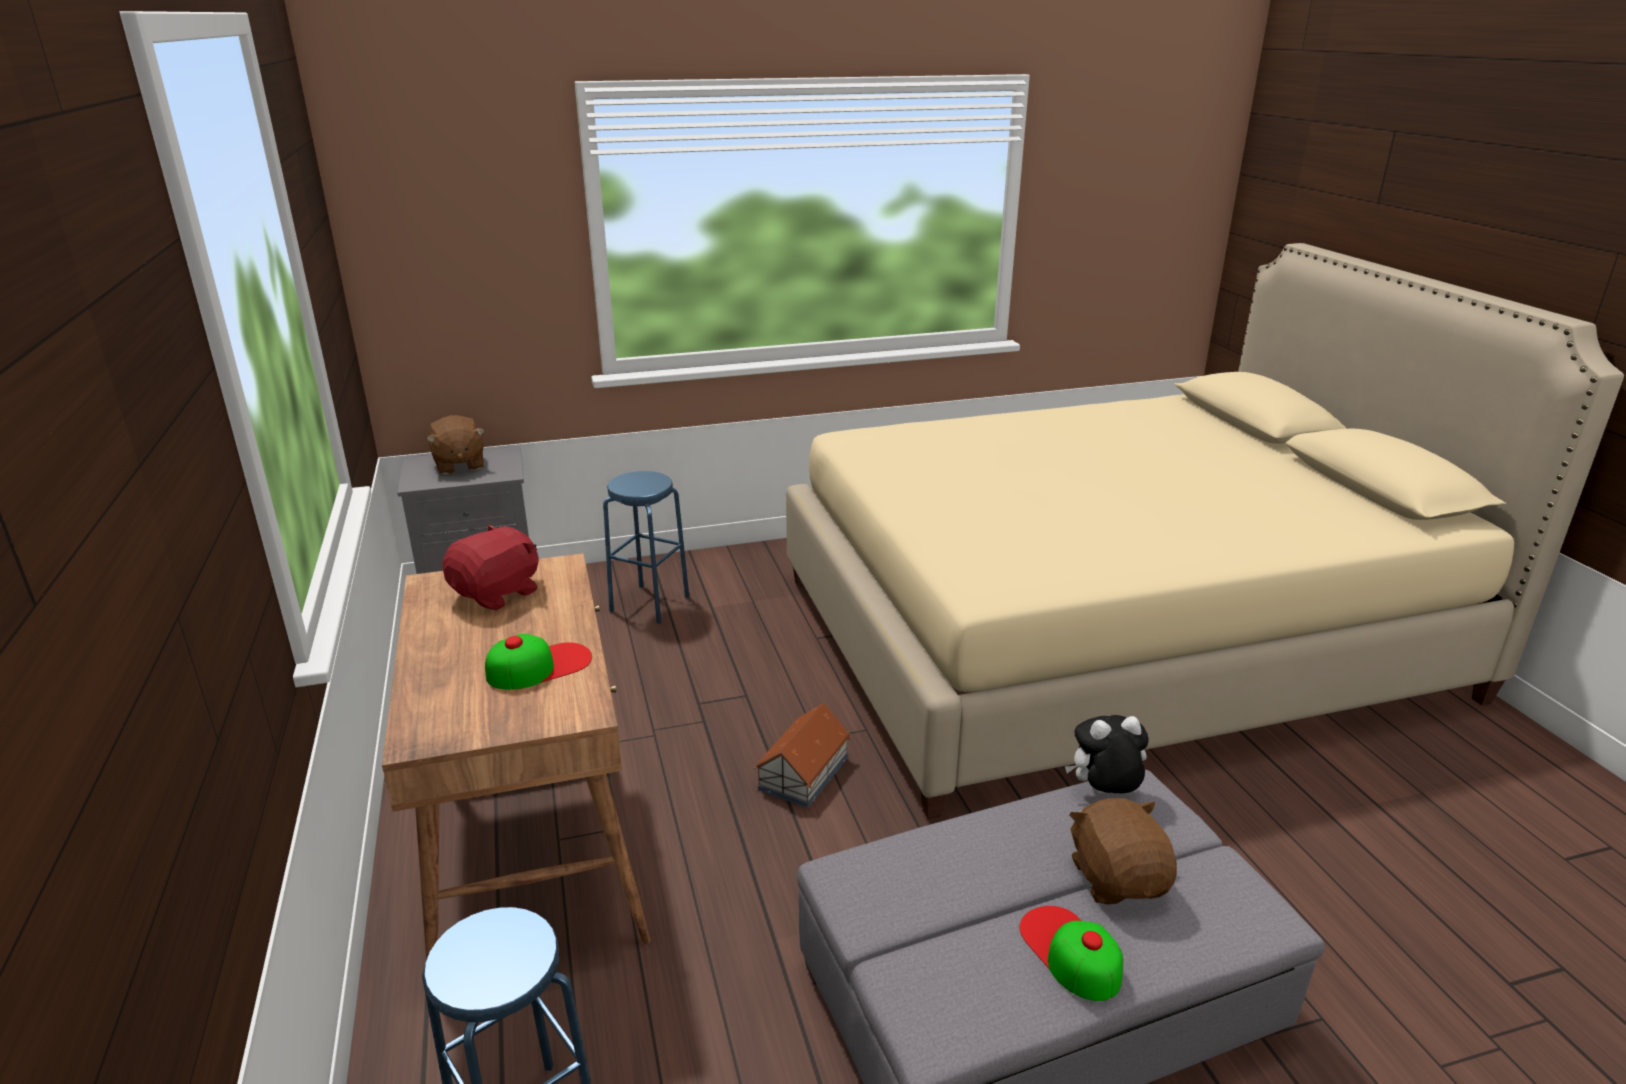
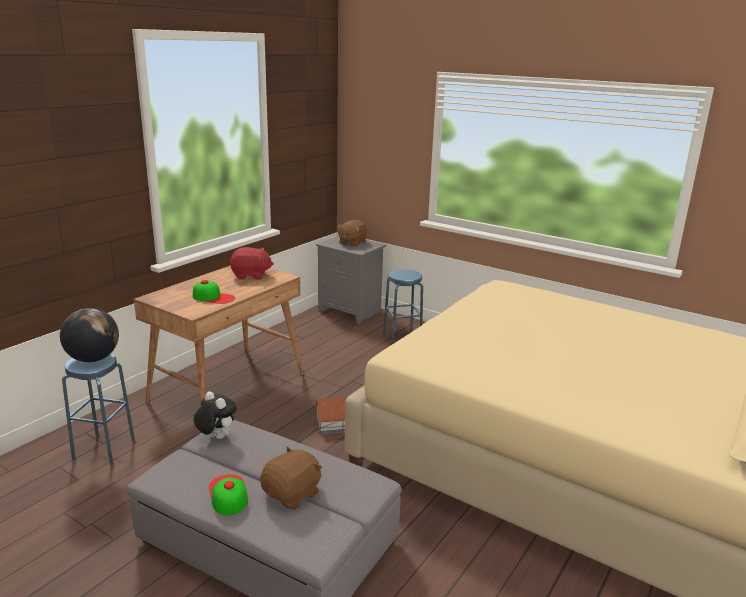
camera: 50 degrees right, 5 degrees down
(482, 946) = (93, 359): none -> globe
(1070, 952) = (228, 494): cap -> cap turned 45 degrees counterclockwise
(1103, 793) = (355, 473): plush toy -> plush toy (216, 437)

